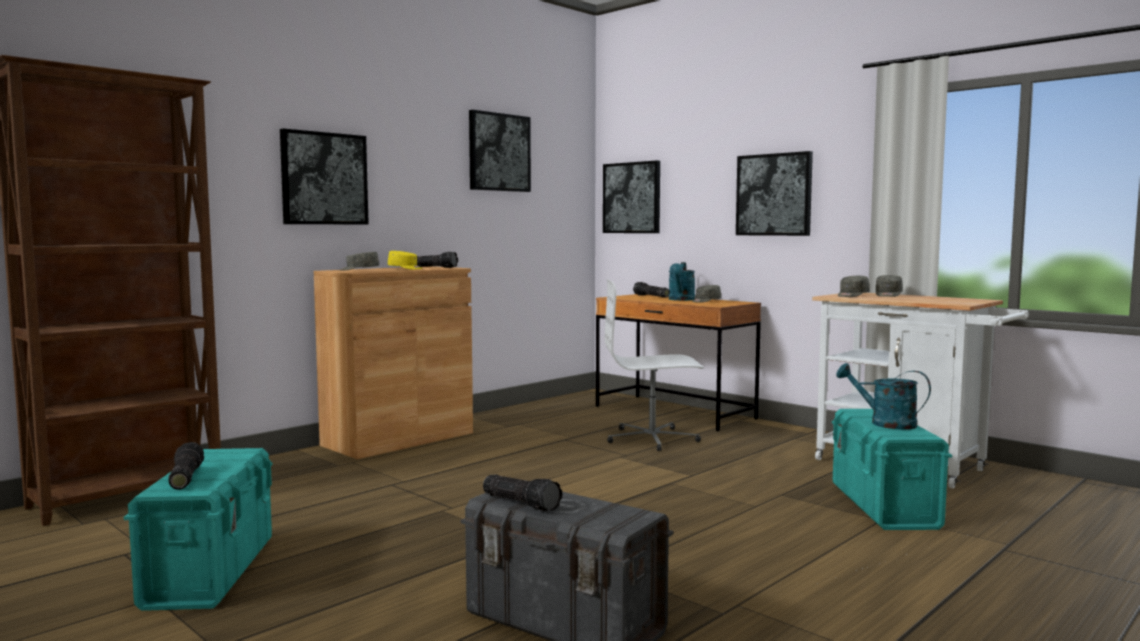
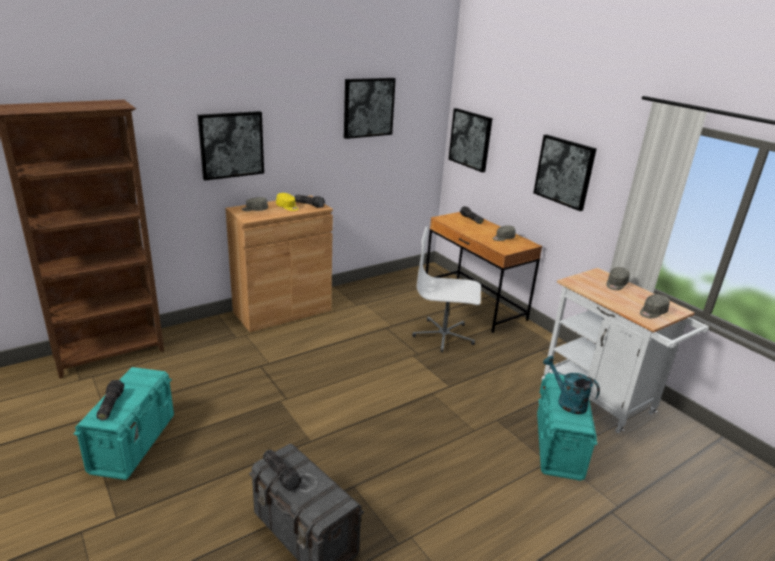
camera: 10 degrees right, 20 degrees up
(681, 300) = (487, 232): turquoise watering can -> none
(852, 295) = (587, 282): grey cap -> grey cap (652, 312)

